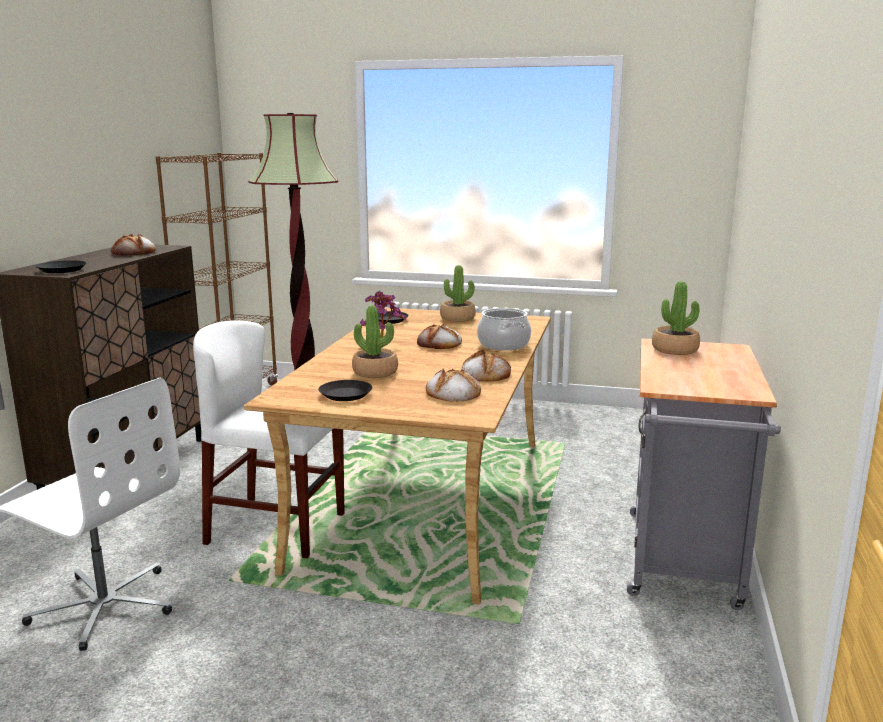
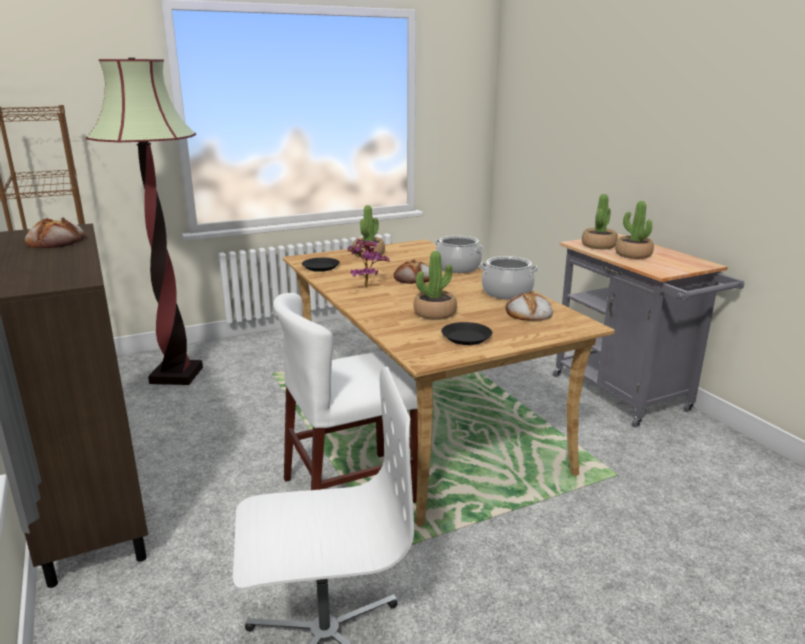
camera: 40 degrees left, 5 degrees up
(62, 270) = (55, 278): black plate -> none
(485, 374) = (506, 293): bread -> cooking pot
(686, 365) = (633, 255): none -> potted plant

